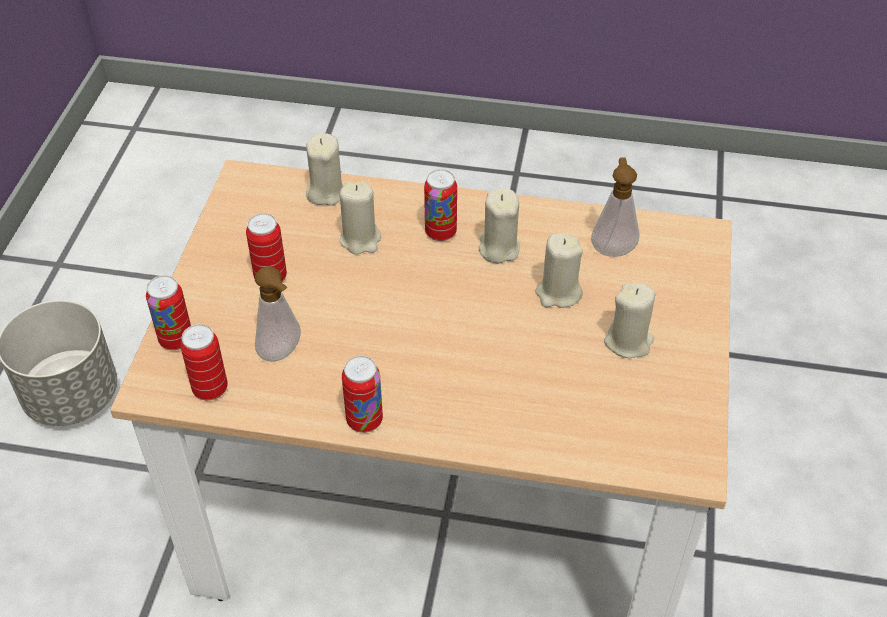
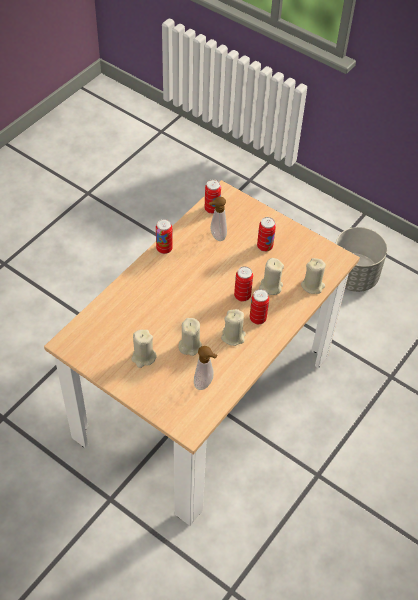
camera: 115 degrees right, 5 degrees up
(176, 340) = (245, 206): can -> can (242, 296)

